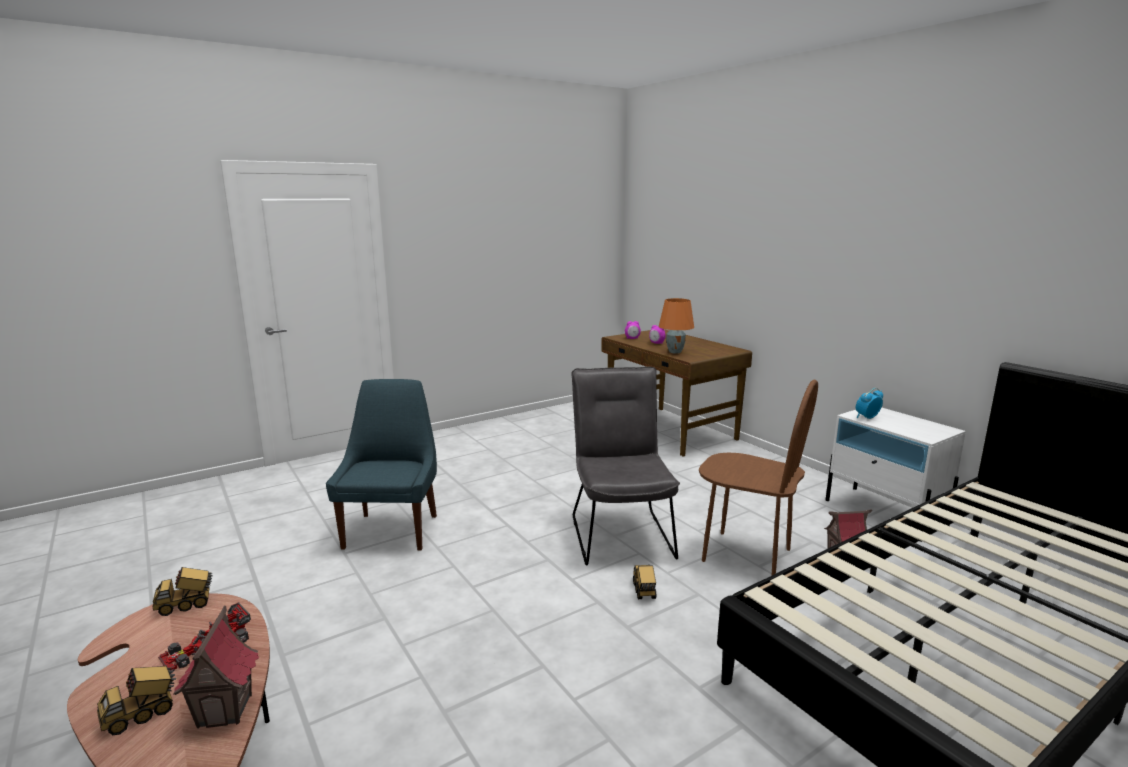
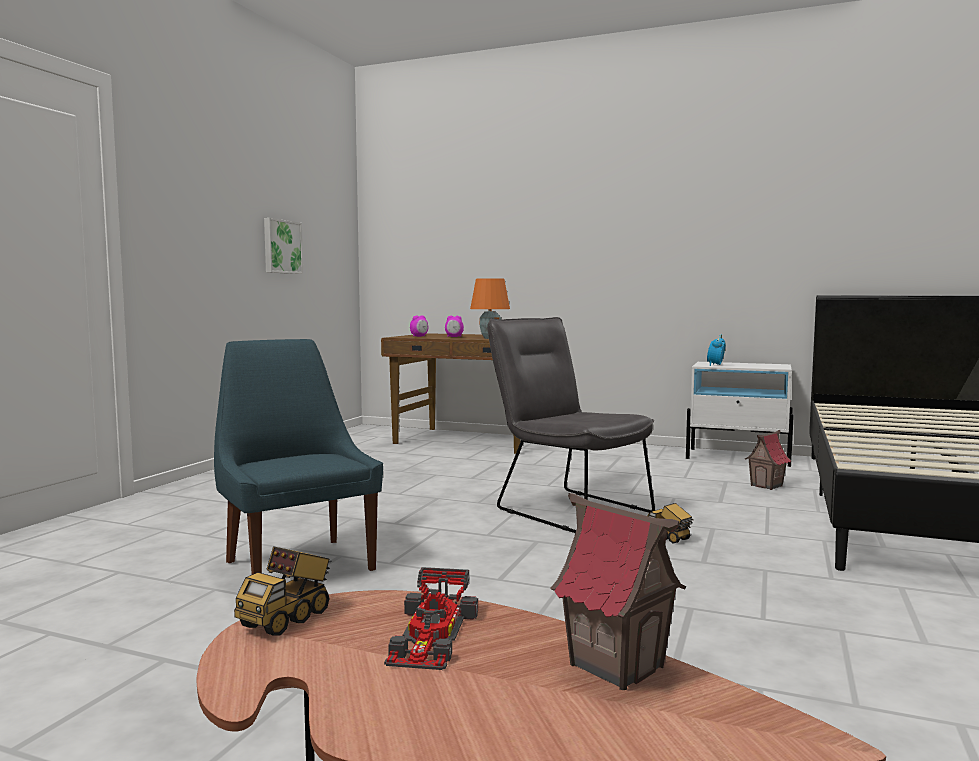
camera: 35 degrees left, 10 degrees down
(142, 714) = (512, 714): toy truck -> none
(533, 260) = (281, 247): none -> picture
(746, 555) = (698, 498): brown chair -> none

